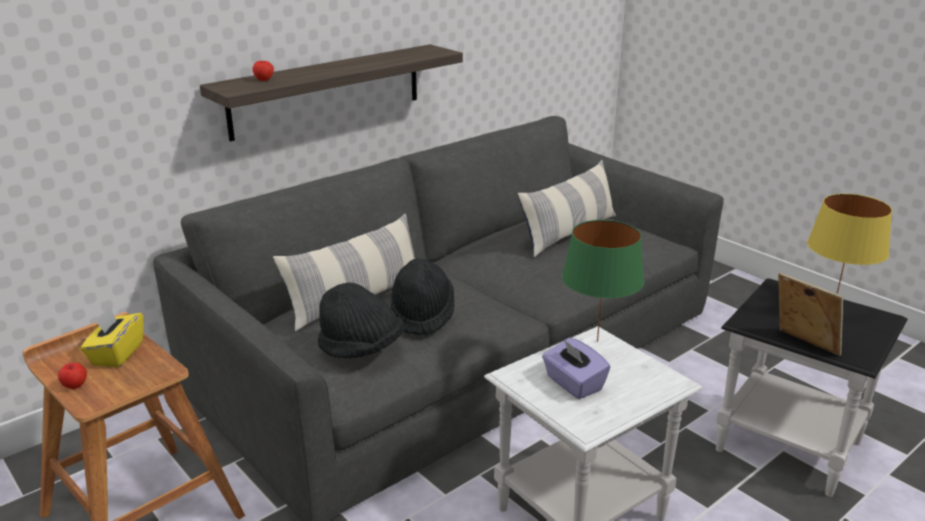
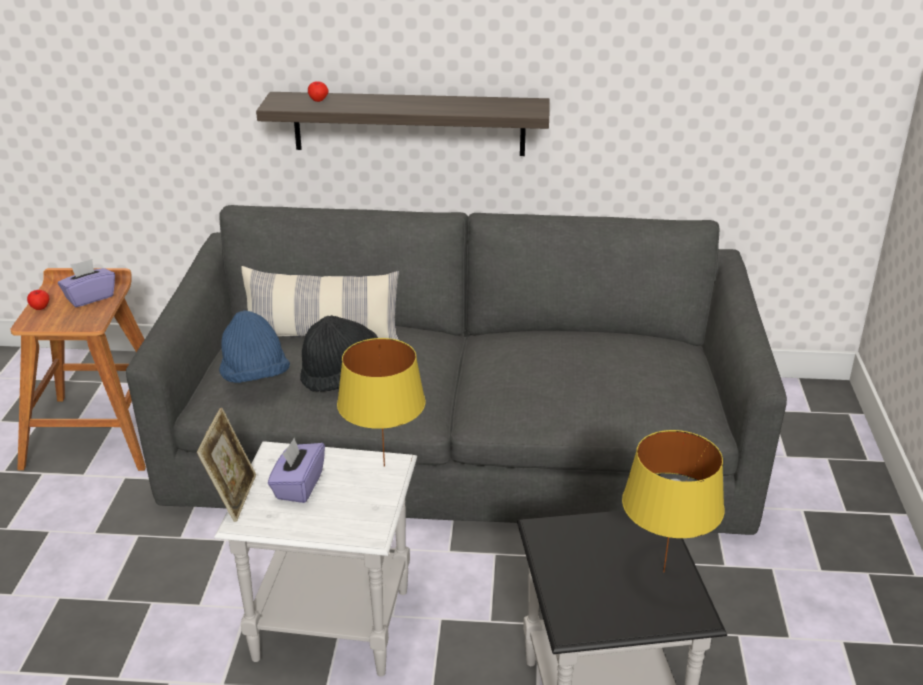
camera: 45 degrees right, 5 degrees up
(117, 354) = (90, 297): yellow tissue box -> purple tissue box
(361, 349) = (255, 377): black hat -> blue hat
(569, 233) = (604, 362): pillow -> none
(598, 341) = (384, 466): green table lamp -> yellow table lamp
(802, 346) = (543, 581): picture frame -> picture frame (232, 497)

